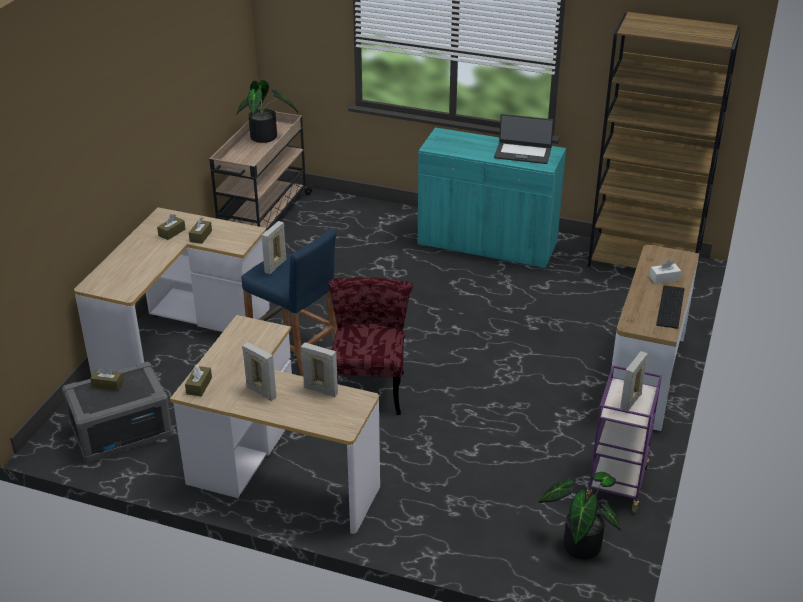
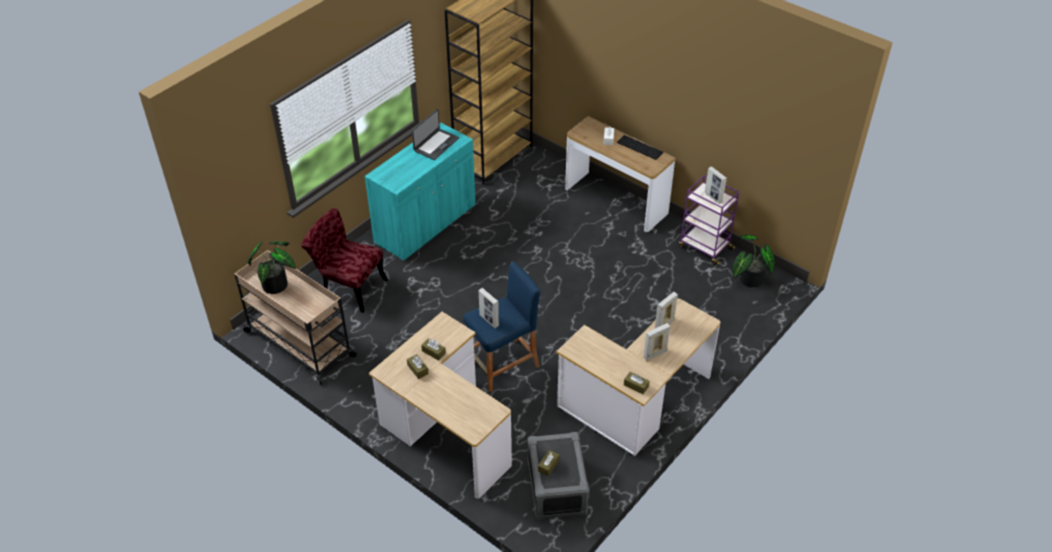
camera: 70 degrees left, 10 degrees up
(369, 385) = (564, 333): red chair -> red chair (348, 287)

